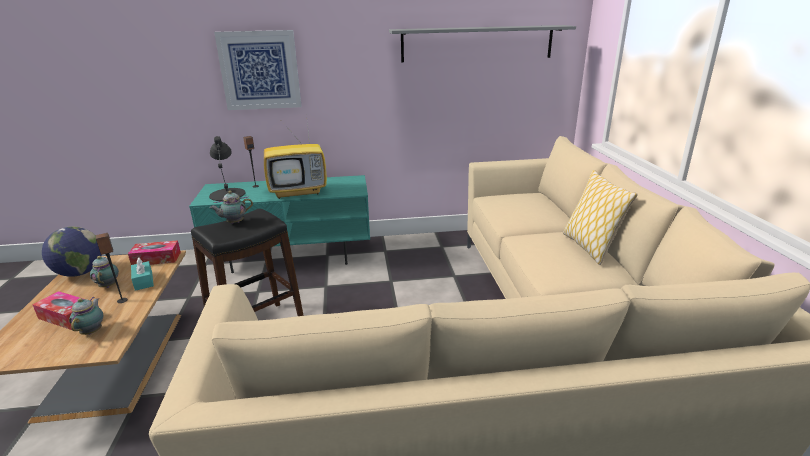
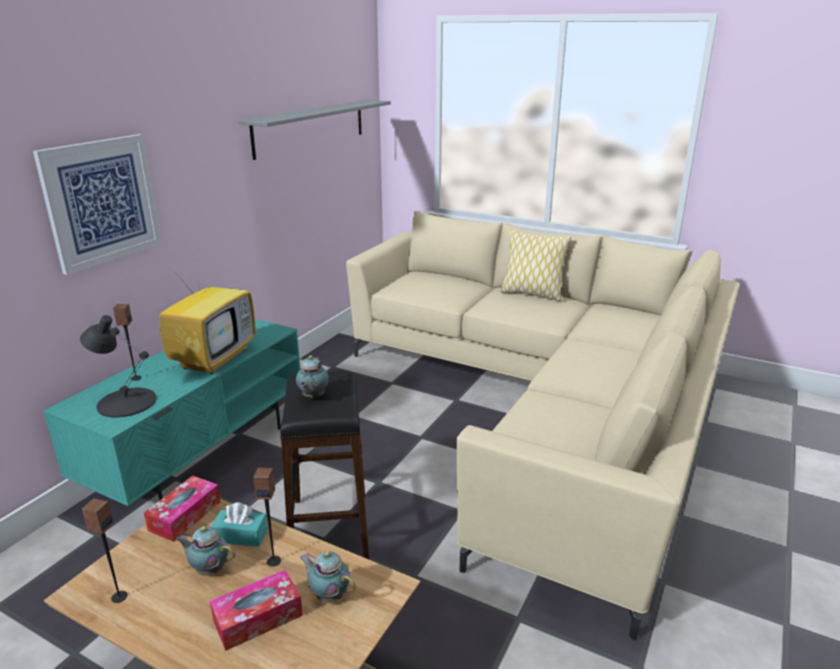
camera: 55 degrees left, 0 degrees up
(80, 273) = (119, 597): globe -> speaker

